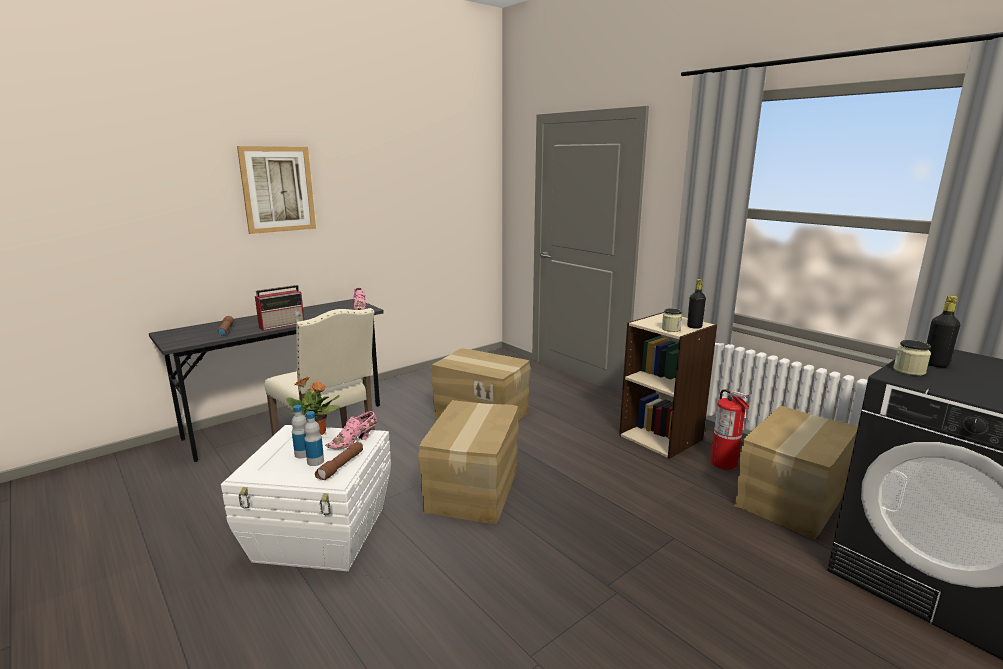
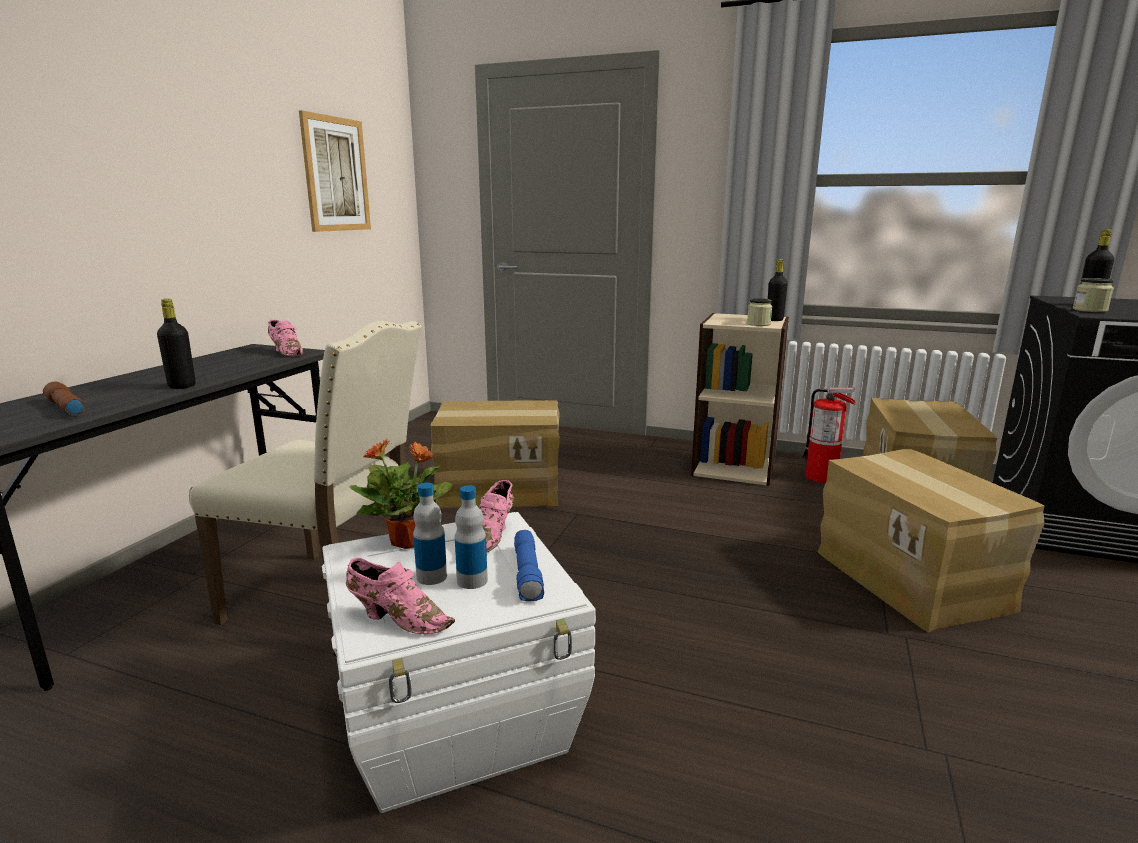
camera: 30 degrees left, 0 degrees up
(264, 469) = (397, 618): none -> pink shoe
(278, 189) = (105, 135): picture -> picture (336, 174)
(283, 325) = (182, 386): radio -> black bottle
(341, 466) = (528, 574): brown flashlight -> blue flashlight
(474, 488) = (604, 578): cardboard box -> cardboard box (912, 579)

